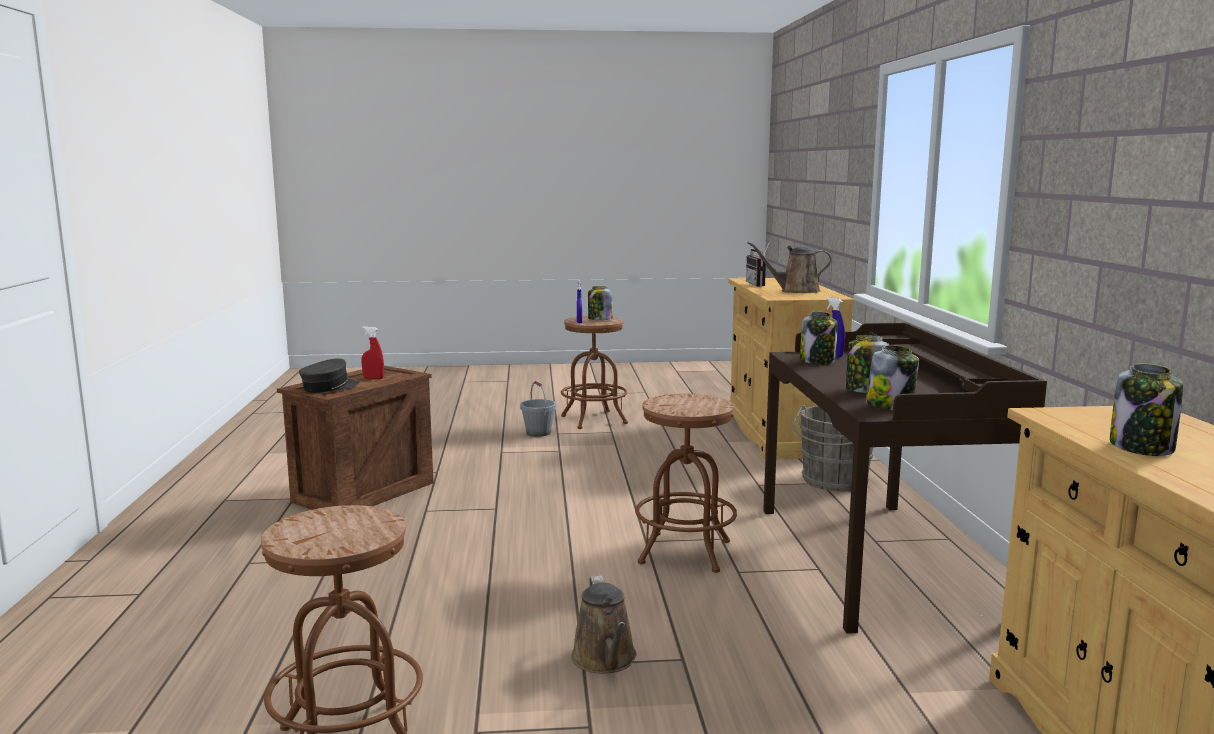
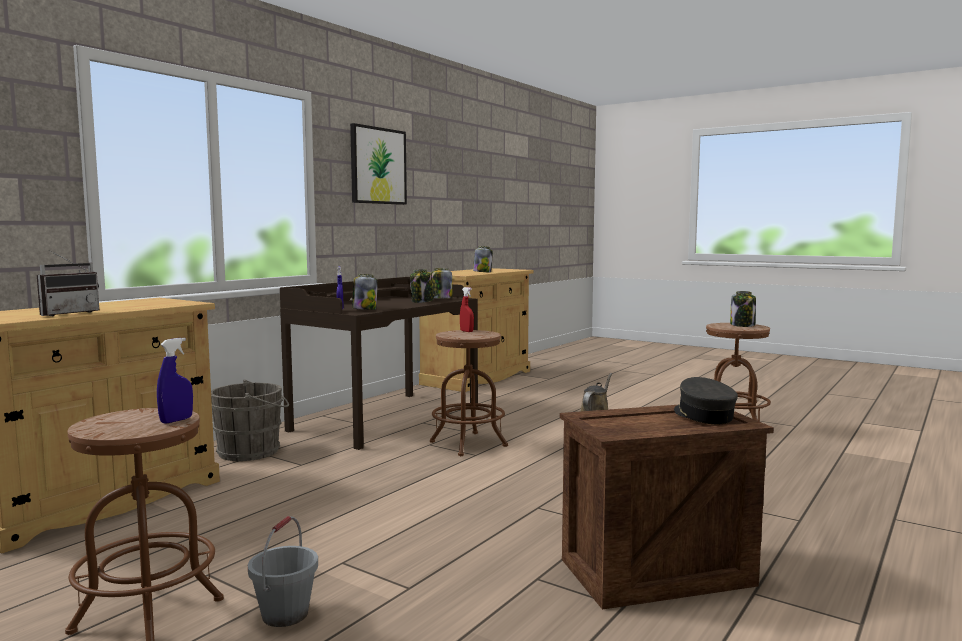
camera: 140 degrees left, 5 degrees down
(329, 387) = (703, 415): grey cap -> grey cap turned 90 degrees clockwise
(373, 378) = (636, 423): red spray bottle -> red spray bottle (466, 331)
(599, 319) = (125, 420): jar -> jar (742, 325)
(796, 291) = (121, 305): brown watering can -> none
(1113, 134) = (378, 166): none -> picture

